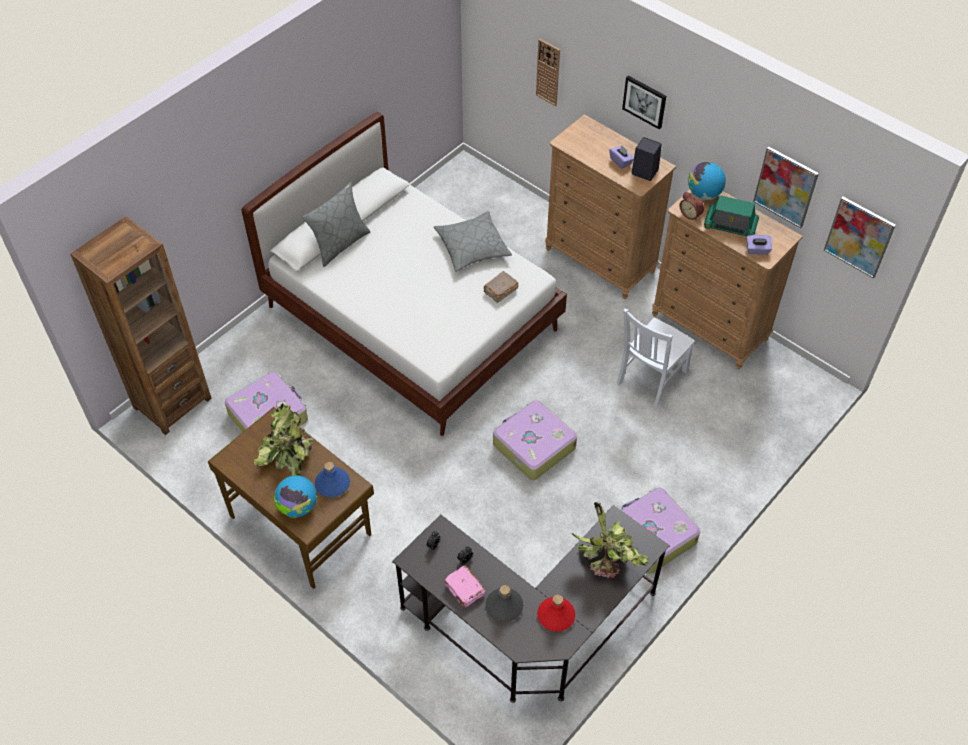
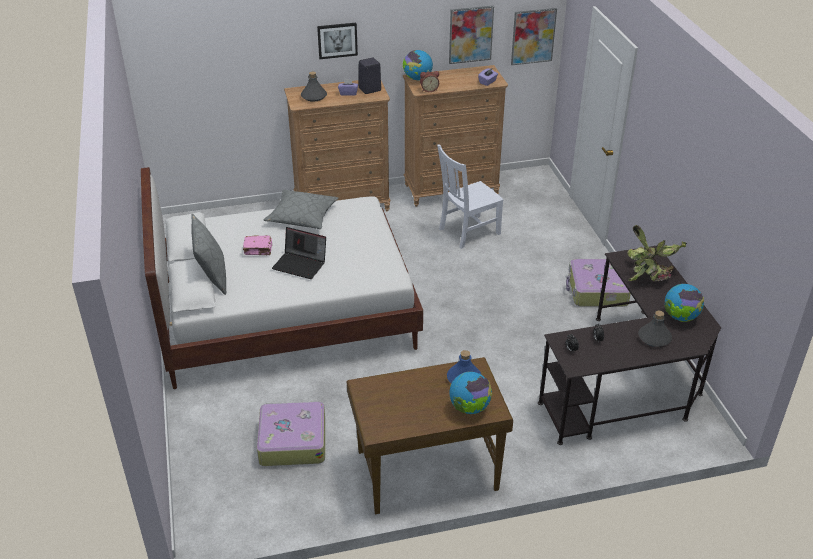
camera: 55 degrees left, 15 degrees down
(172, 403) = (205, 501): brown bookcase -> none
(288, 454) = (408, 391): potted plant -> none
(401, 289) = (301, 264): none -> laptop
(464, 590) = (625, 351): pink book -> pink book (258, 250)
(500, 291) = (360, 221): brown book -> none
(533, 446) = (471, 308): suitcase -> none
(548, 72) = (236, 73): wall clock -> none
(556, 615) = (680, 317): red bottle -> globe
(589, 142) = (314, 96): none -> grey bottle
(650, 379) = (467, 232): white chair -> white chair turned 75 degrees clockwise
(730, 225) = (455, 81): radio -> none

